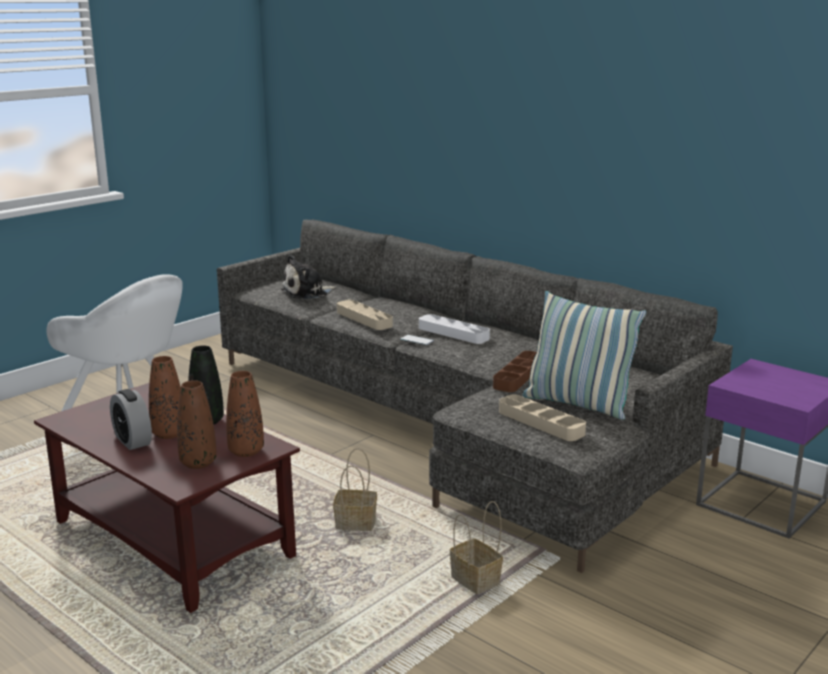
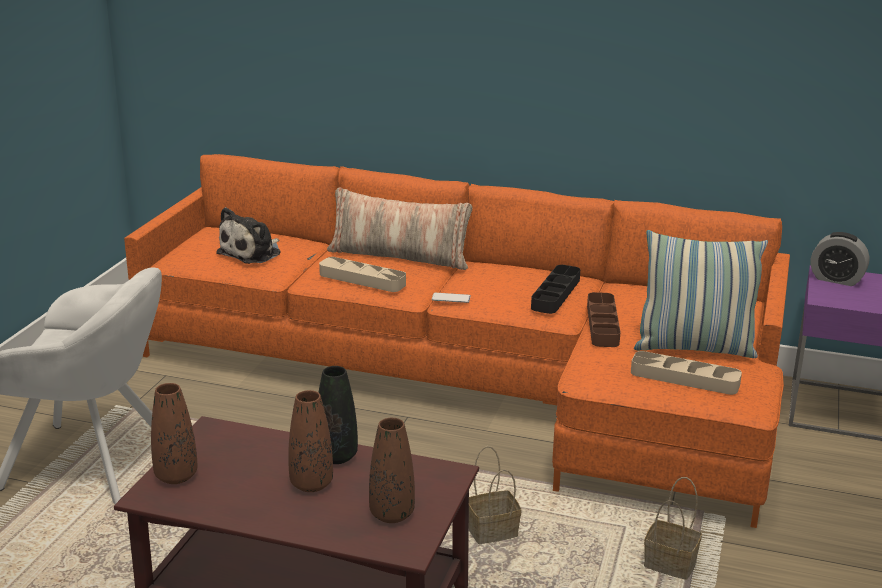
camera: 25 degrees left, 5 degrees up
(132, 441) = (278, 504): alarm clock -> alarm clock (836, 279)
(246, 451) = (428, 486): brown vase -> brown vase (176, 476)
(412, 309) = (399, 256): none -> pillow
(452, 423) = (478, 383): grey sofa -> orange sofa
(453, 333) = (482, 282): white tray -> none
(503, 349) = (555, 294): none -> black tray

